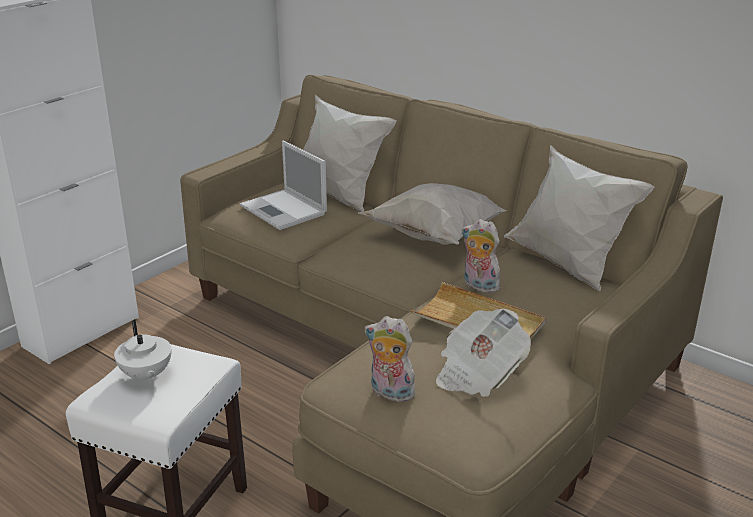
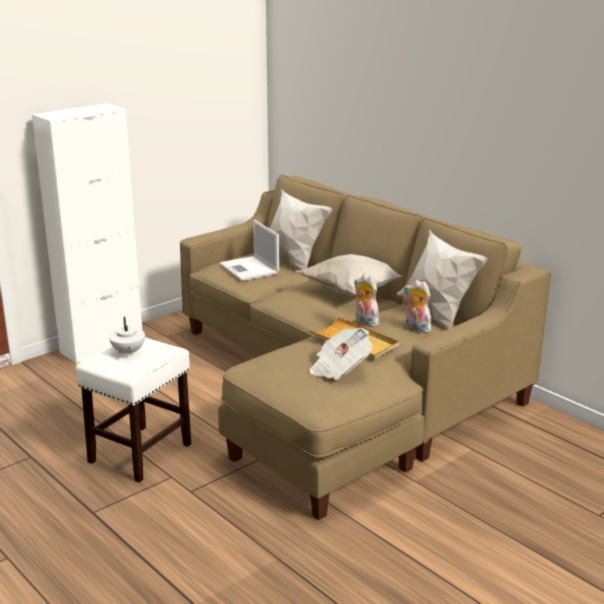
camera: 10 degrees right, 5 degrees down
(390, 393) = (277, 374): plush toy -> plush toy (416, 329)

